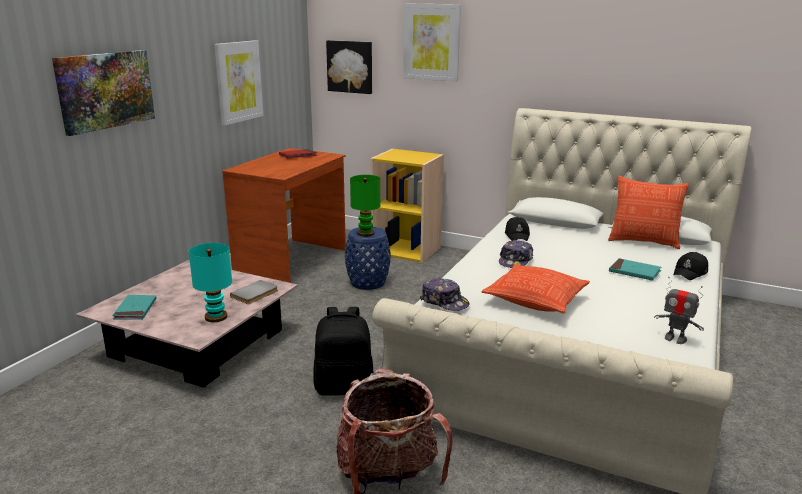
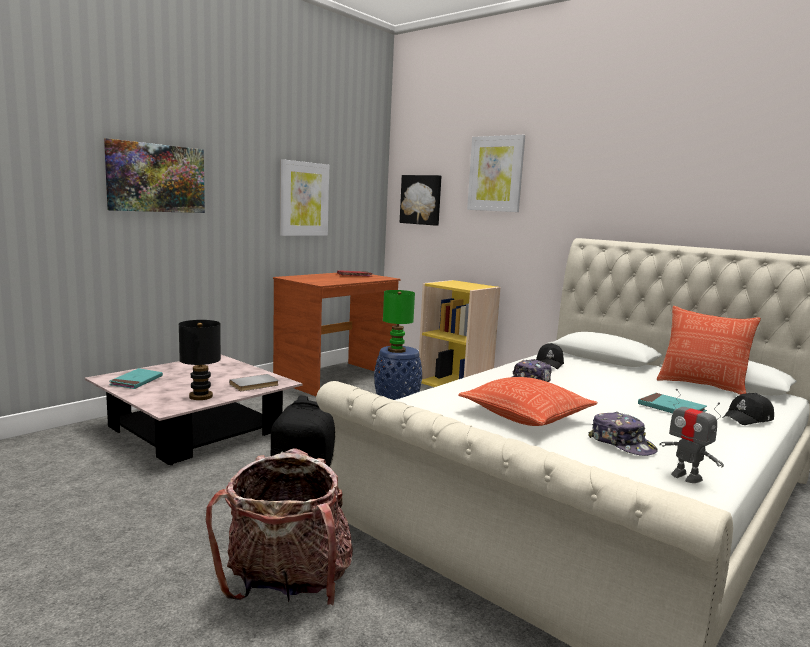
camera: 15 degrees right, 10 degrees down
(215, 317) = (200, 396): turquoise table lamp -> black table lamp
(444, 302) = (417, 402): cap -> cap (622, 444)

